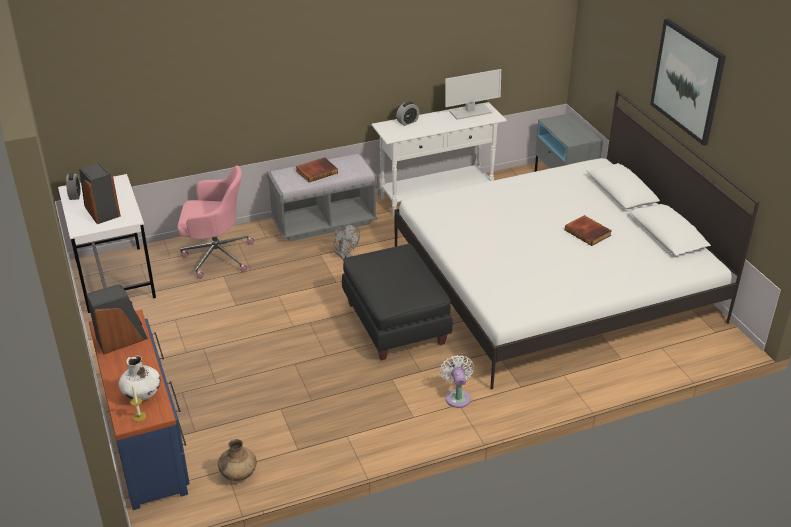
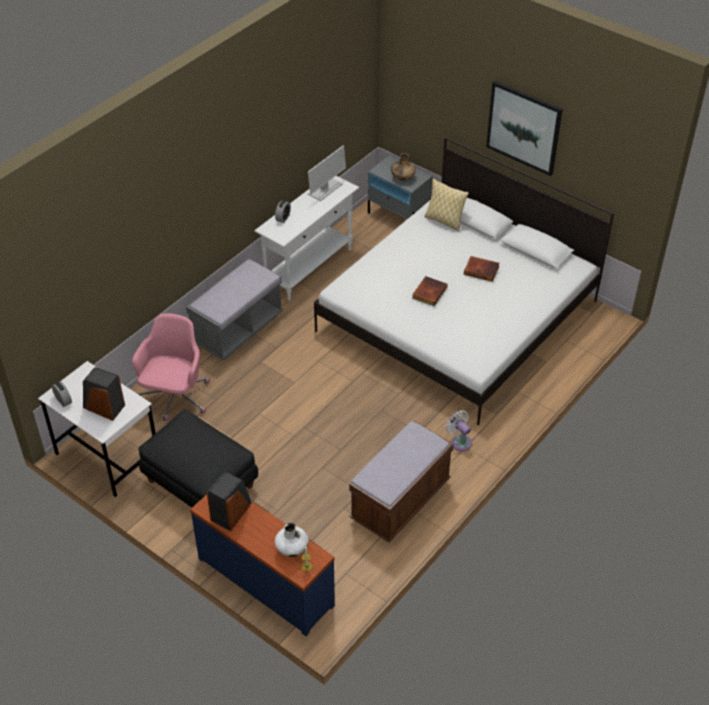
camera: 30 degrees left, 10 degrees up
(216, 256) = (175, 398): pink office chair -> pink office chair turned 45 degrees counterclockwise
(238, 474) = (357, 573): brown vase -> brown vase (402, 178)
(316, 171) = (231, 291): book -> book (429, 292)
(344, 426) = (400, 501): none -> brown bench
(345, 256) = (282, 355): grey fan -> none
(396, 323) = (370, 400): black ottoman -> black ottoman (201, 483)
(584, 180) = (444, 221): none -> pillow

